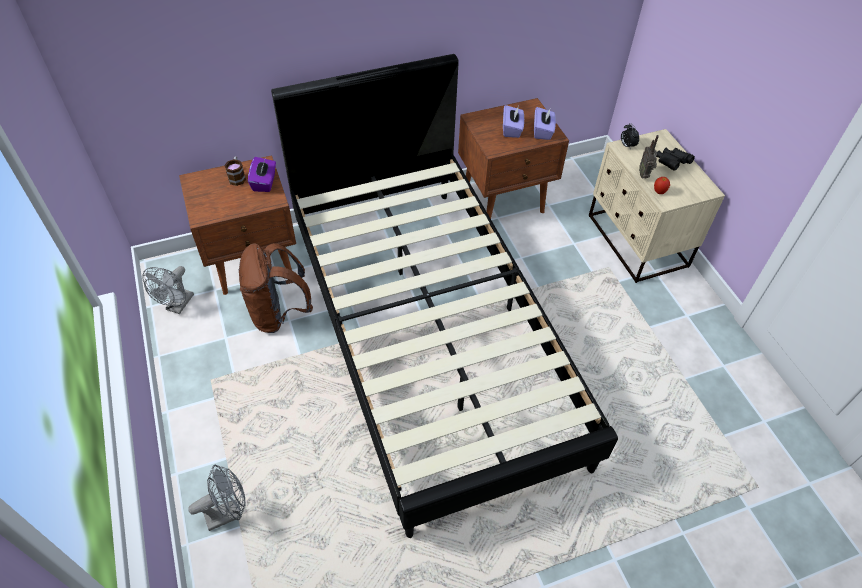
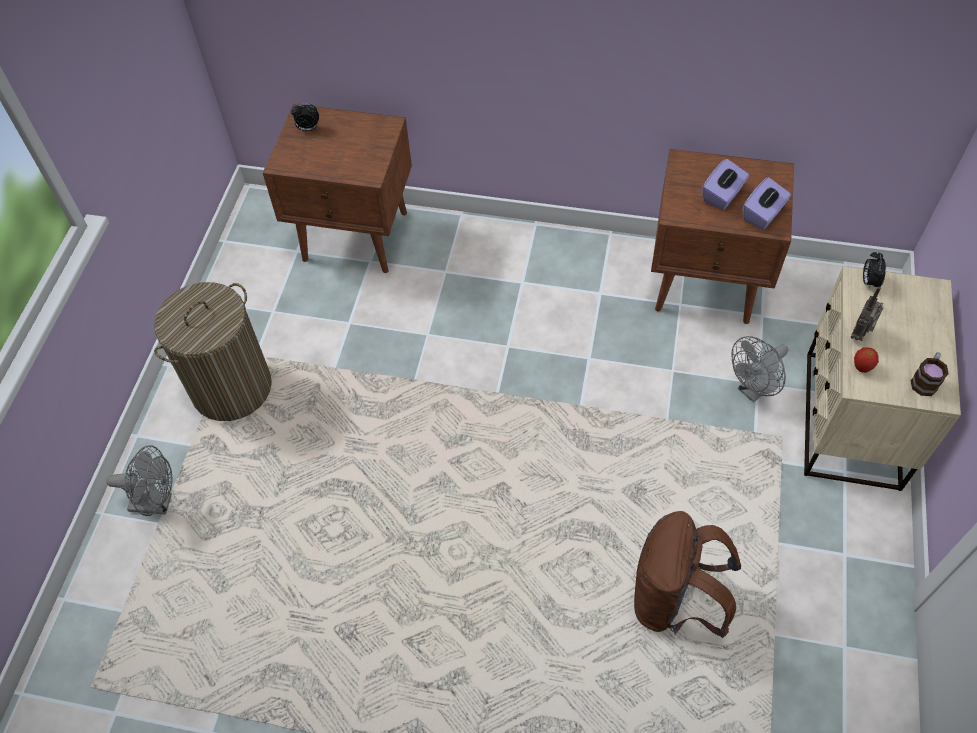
camera: 35 degrees right, 5 degrees up
(178, 306) = (249, 253): grey fan -> grey fan (753, 390)
(204, 187) = (308, 129): none -> alarm clock
(230, 403) = (231, 387): none -> laundry basket
(237, 177) = (350, 130): mug -> mug (925, 380)
(264, 182) = (374, 149): purple tissue box -> none
(278, 314) = (343, 310): brown backpack -> brown backpack (674, 601)
(429, 334) = (491, 413): black bed -> none
(671, 163) = (915, 334): black binoculars -> none

